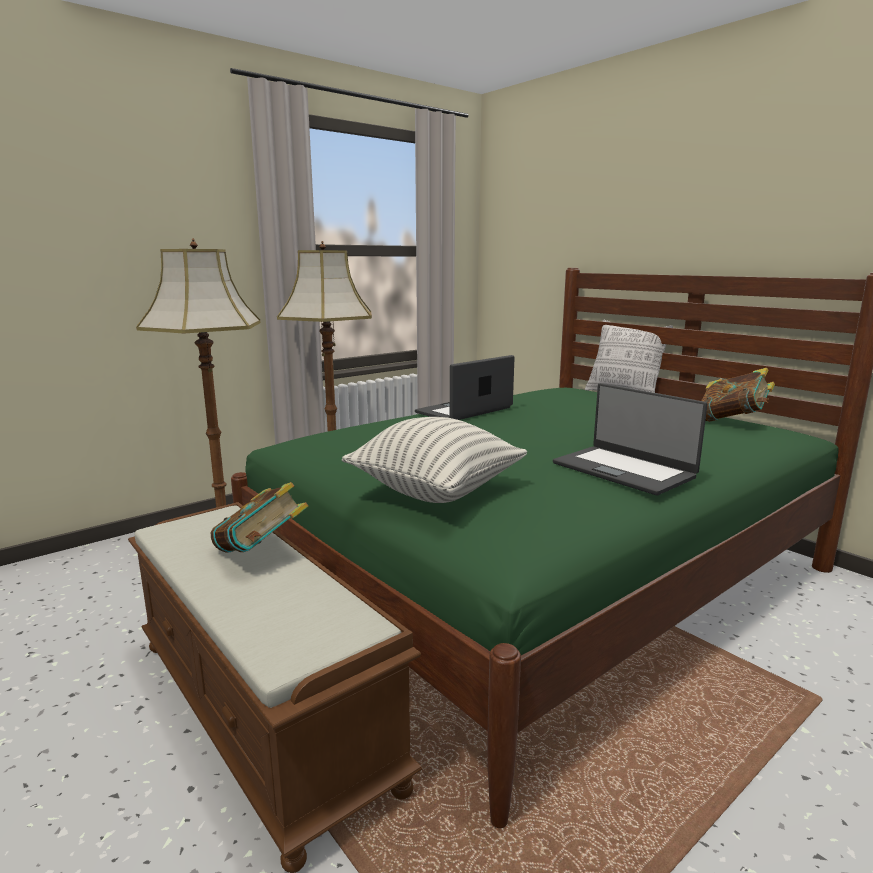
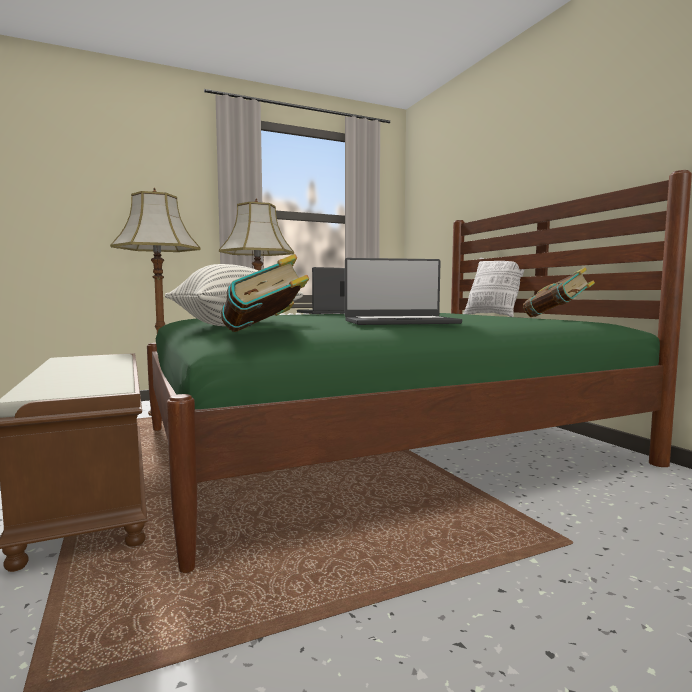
camera: 15 degrees right, 10 degrees down
(261, 553) = (106, 366): book -> book (264, 333)
(624, 470) = (400, 322): laptop -> laptop turned 75 degrees counterclockwise

